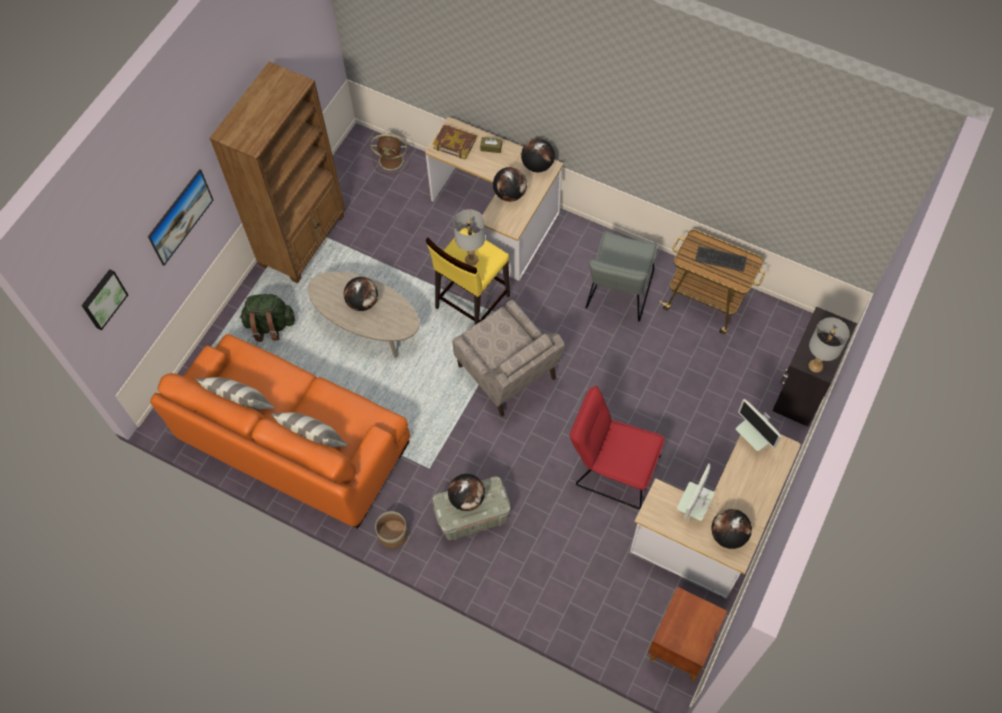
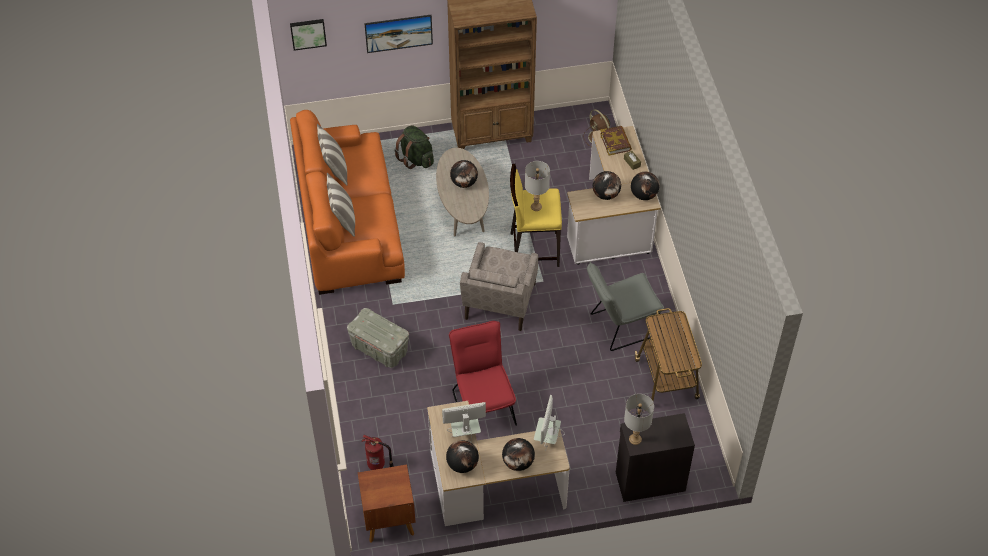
camera: 50 degrees right, 10 degrees down
(392, 534) = (331, 315): planter -> none
(467, 498) = (378, 325): globe -> globe (518, 462)
(608, 613) = (377, 465): none -> fire extinguisher
(721, 258) = (676, 342): keyboard -> none

